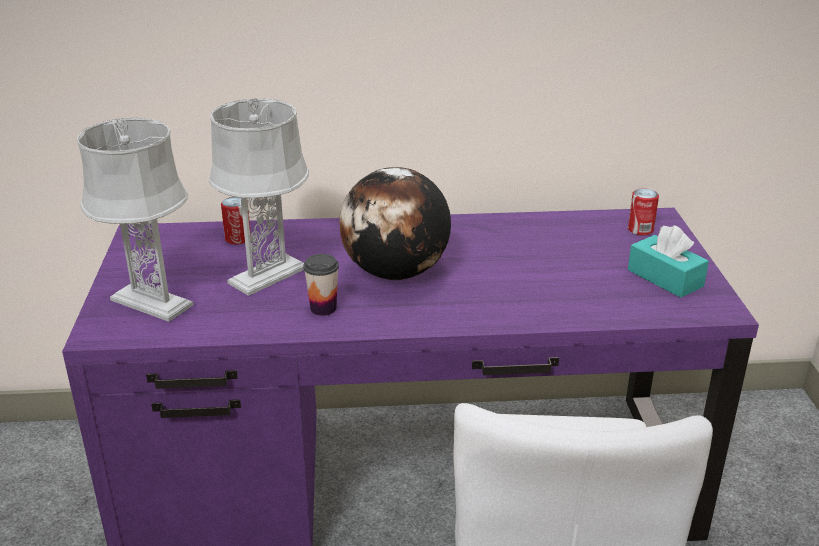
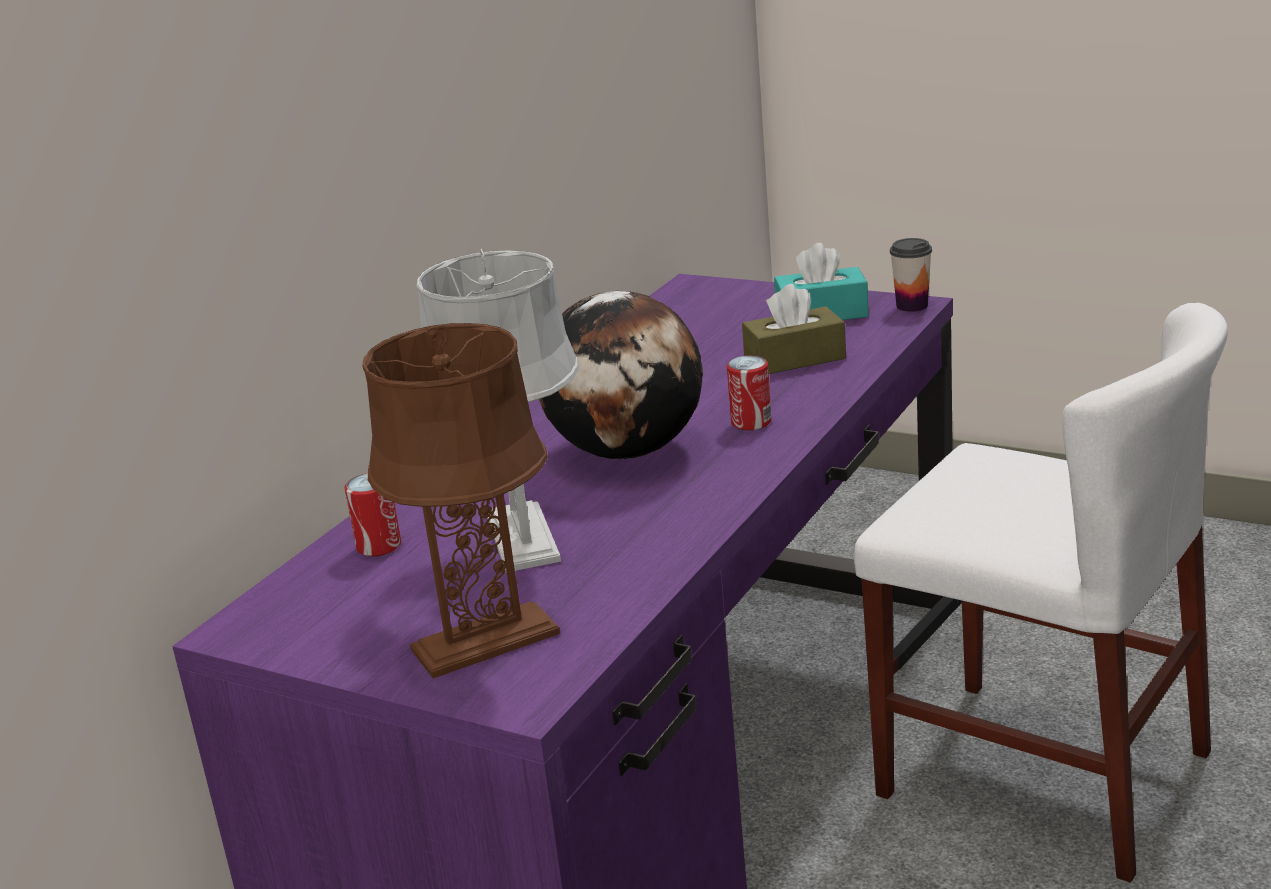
camera: 55 degrees left, 5 degrees down
(151, 302) = (484, 643): grey table lamp -> brown table lamp
(323, 308) = (659, 513): cup -> cup (912, 306)
(579, 289) = (794, 359): none -> brown tissue box
(640, 230) = (707, 300): can -> can (751, 422)

